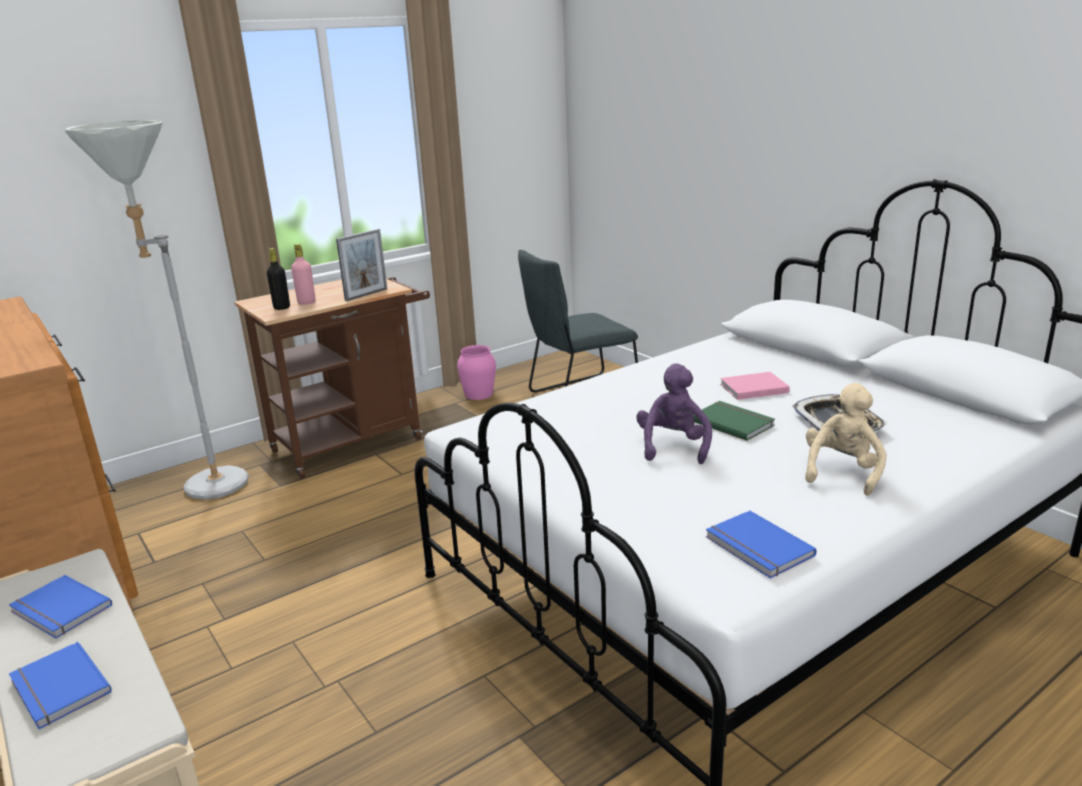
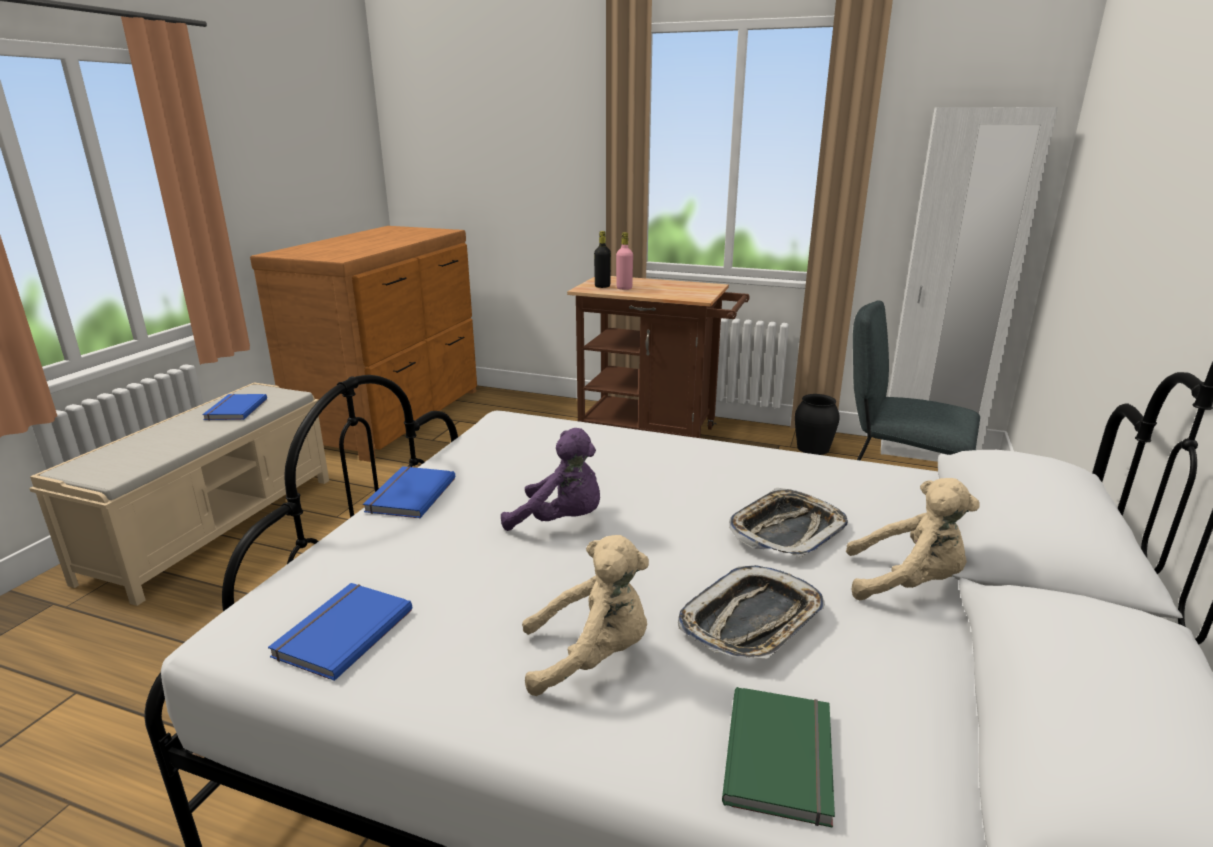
camera: 55 degrees right, 0 degrees up
(57, 689) = (151, 440): blue book -> blue book (408, 495)
(203, 485) = (534, 412): grey floor lamp -> none
(366, 295) = (670, 296): picture frame -> none
(478, 394) = (812, 448): pink vase -> black vase
(543, 364) = (927, 454): none -> white wardrobe
(673, 446) = (561, 521): purple plush toy -> purple plush toy turned 45 degrees clockwise
(733, 422) = (664, 541): green book -> green book (783, 756)
(752, 388) = (786, 530): pink book -> tray
(830, 379) = (907, 583): none -> beige plush toy

